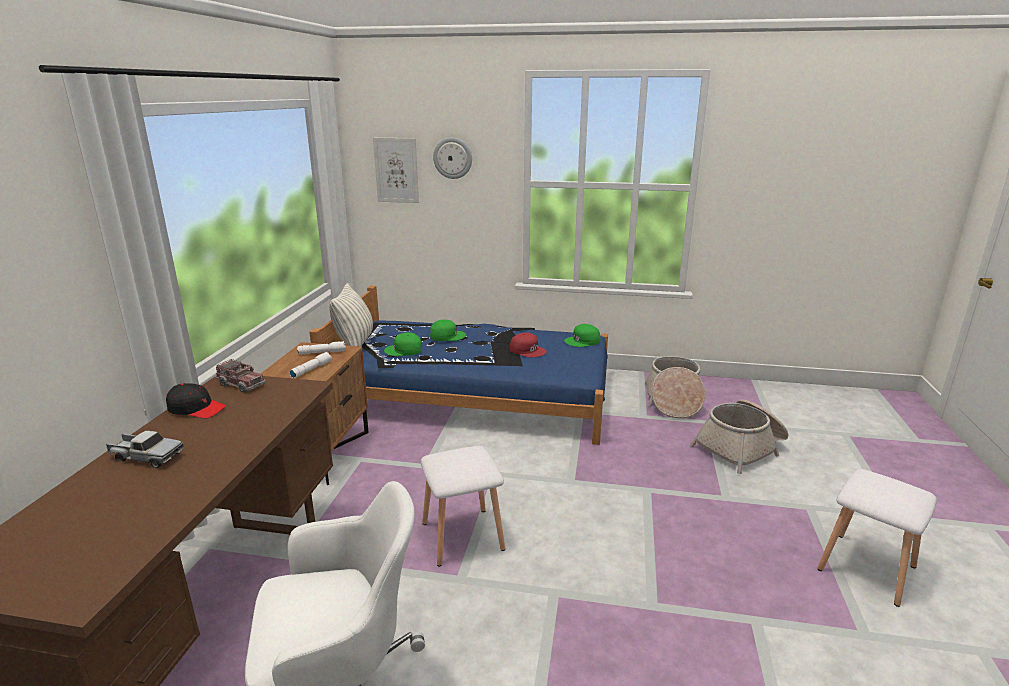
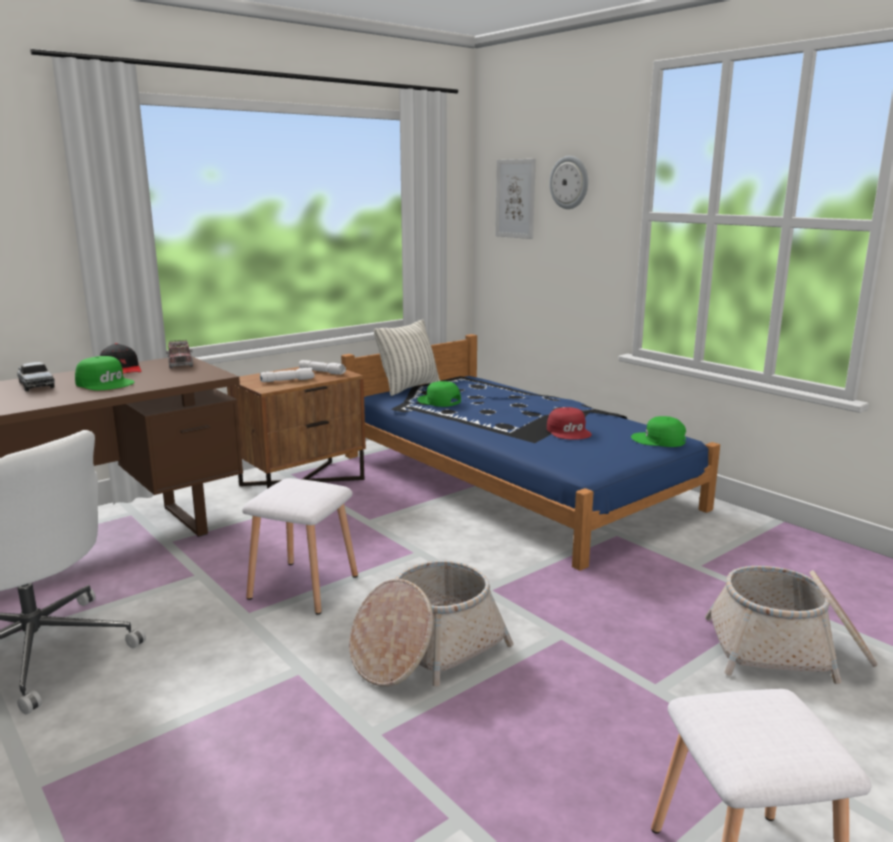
camera: 40 degrees right, 5 degrees down
(447, 335) = (505, 399): green cap -> green cap (105, 383)
(673, 400) = (771, 564): basket -> basket (426, 650)

